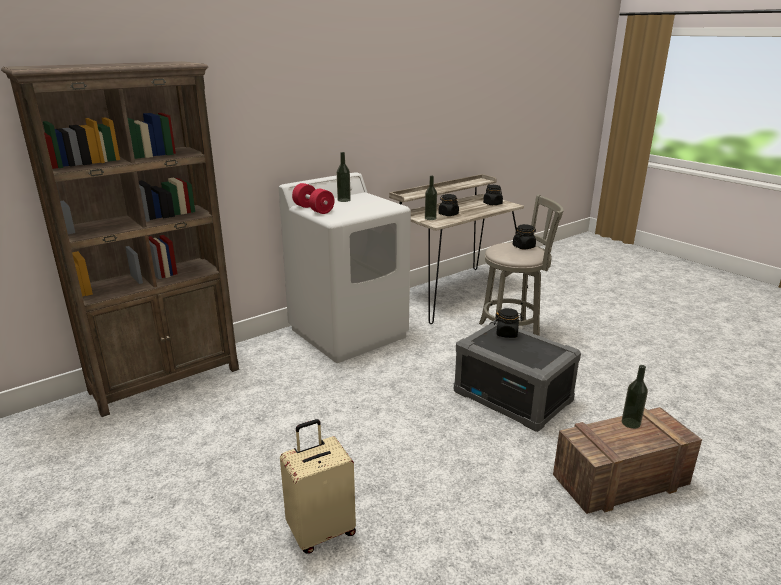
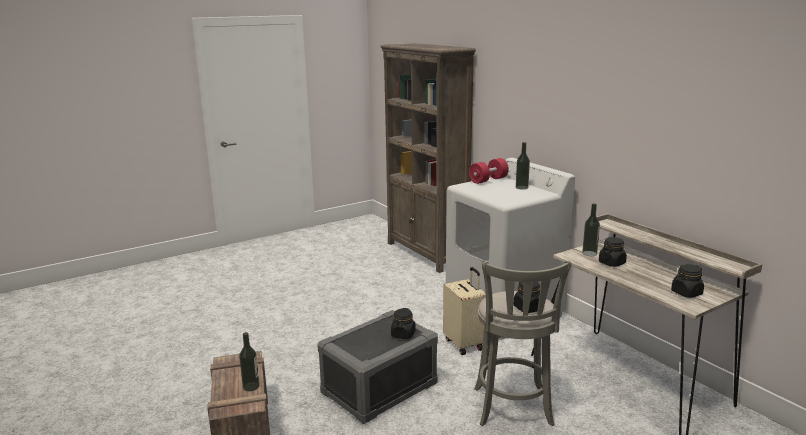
camera: 95 degrees right, 5 degrees down
(321, 531) = (262, 305): beige suitcase -> beige suitcase (464, 344)

